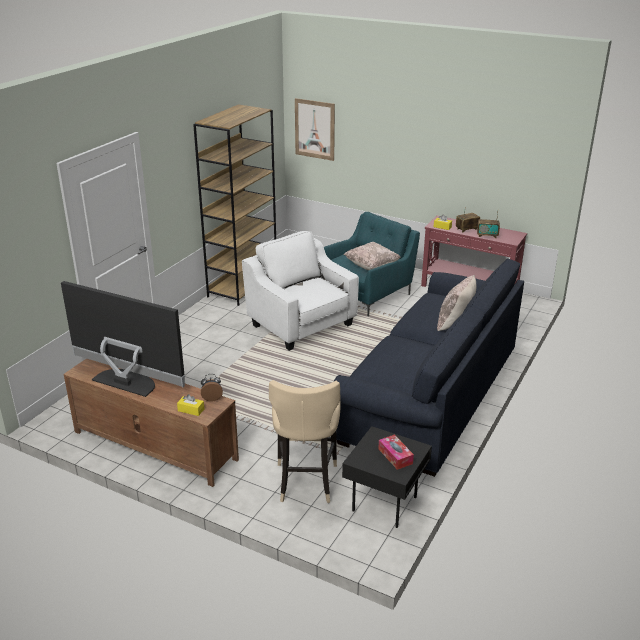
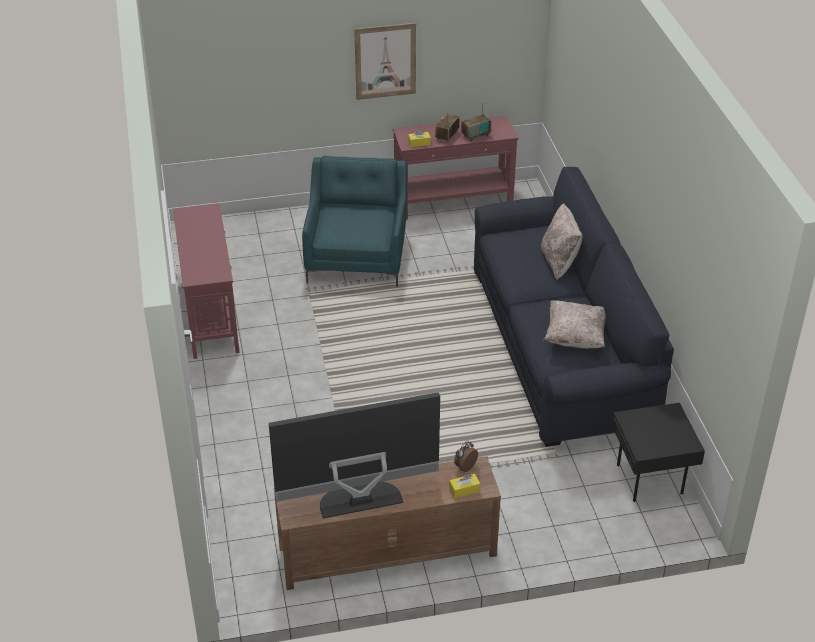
camera: 40 degrees left, 10 degrees up
(243, 286) = (211, 314): brown bookcase -> red console table
(302, 325) = (344, 332): white armchair -> none
(305, 481) = (565, 499): beige stool -> none
(314, 129) = (201, 68): picture -> picture (385, 61)
(371, 266) = (374, 225): beige pillow -> beige pillow (575, 337)
(395, 456) = (666, 429): tissue box -> none

